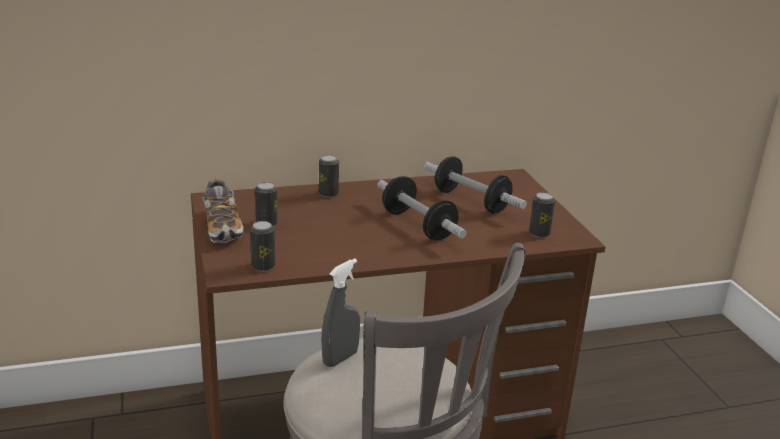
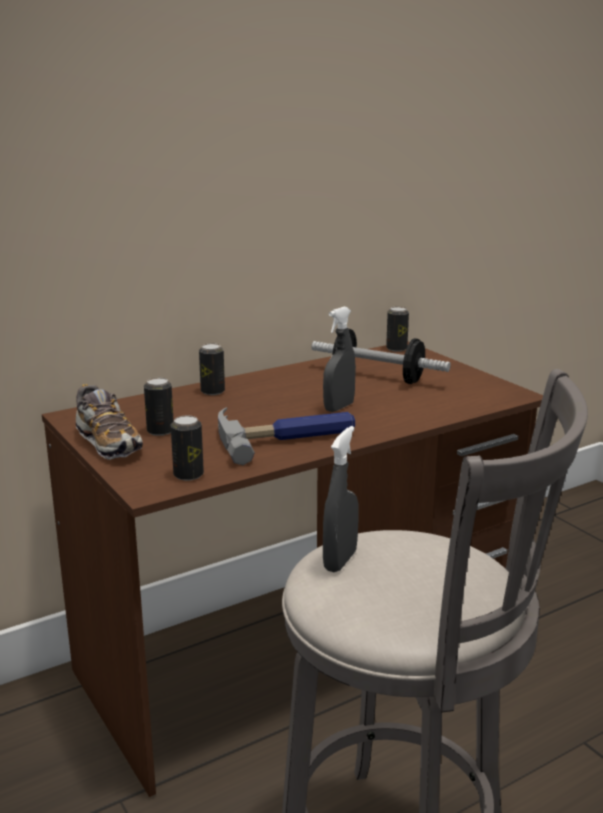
camera: 15 degrees left, 5 degrees down
(358, 246) = (286, 437): none -> hammer
(418, 225) = (339, 407): dumbbell -> grey spray bottle
(539, 233) = (473, 396): can -> can (396, 349)

